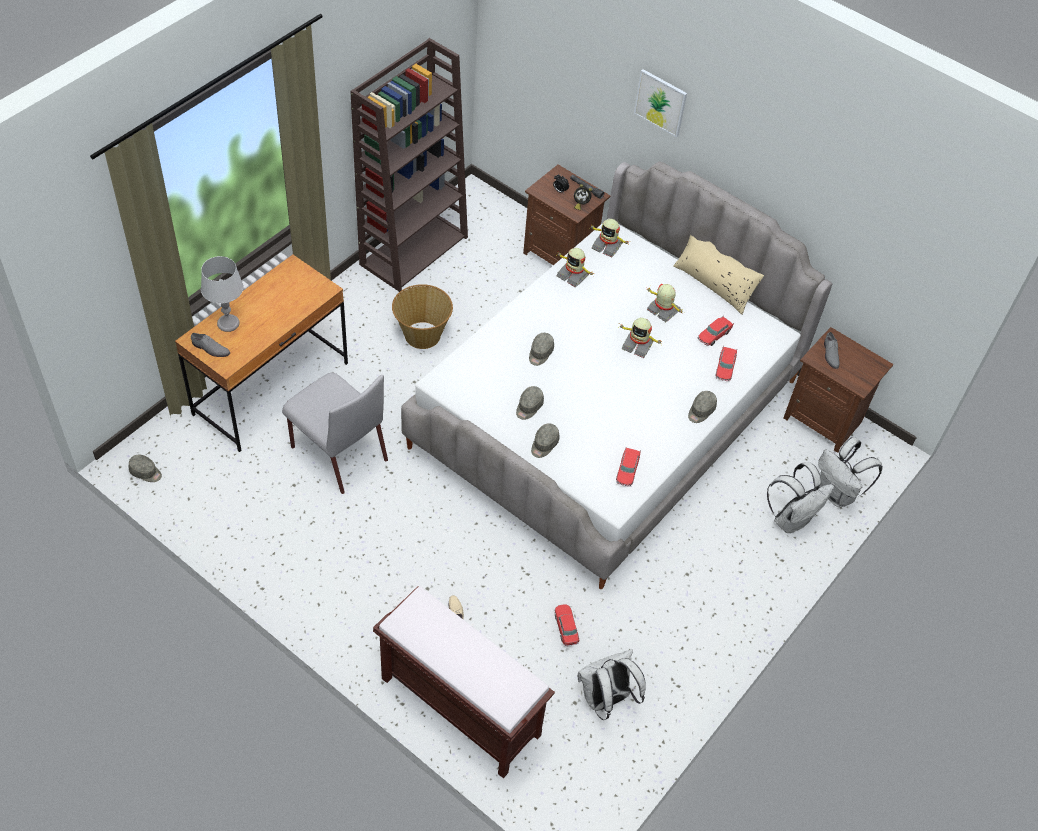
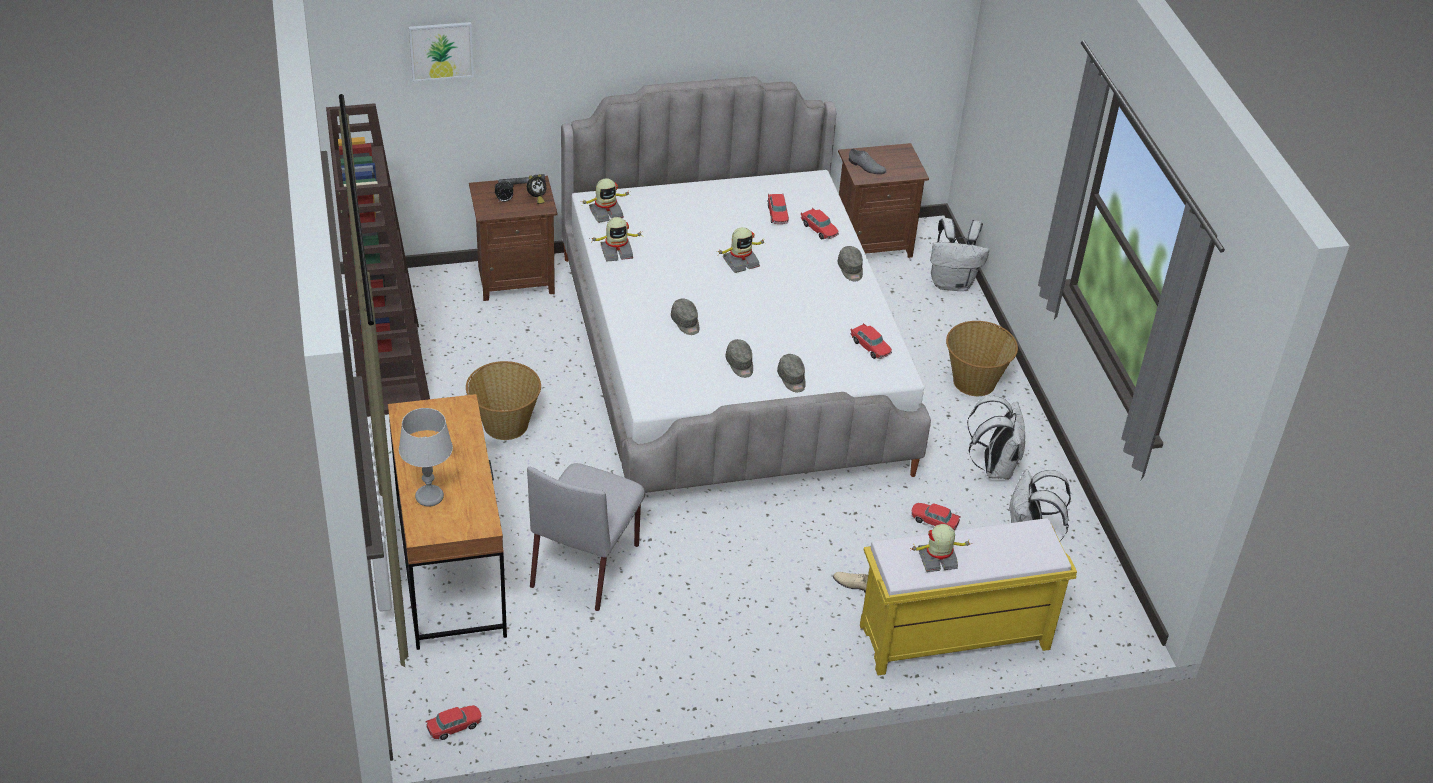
camera: 50 degrees left, 10 degrees down
(146, 472) = (454, 726): grey cap -> toy car
(210, 349) = (449, 526): grey shoe -> none
(338, 452) = (585, 564): grey chair -> grey chair turned 120 degrees clockwise
(458, 706) = (952, 638): brown bench -> yellow bench
(660, 102) = (587, 34): picture -> picture (441, 51)
(662, 310) = (718, 225): toy robot -> toy robot (937, 560)
(714, 284) = (721, 181): beige pillow -> none
(742, 570) = (974, 381): none -> basket
(791, 519) = (952, 323): white backpack -> white backpack (994, 467)

